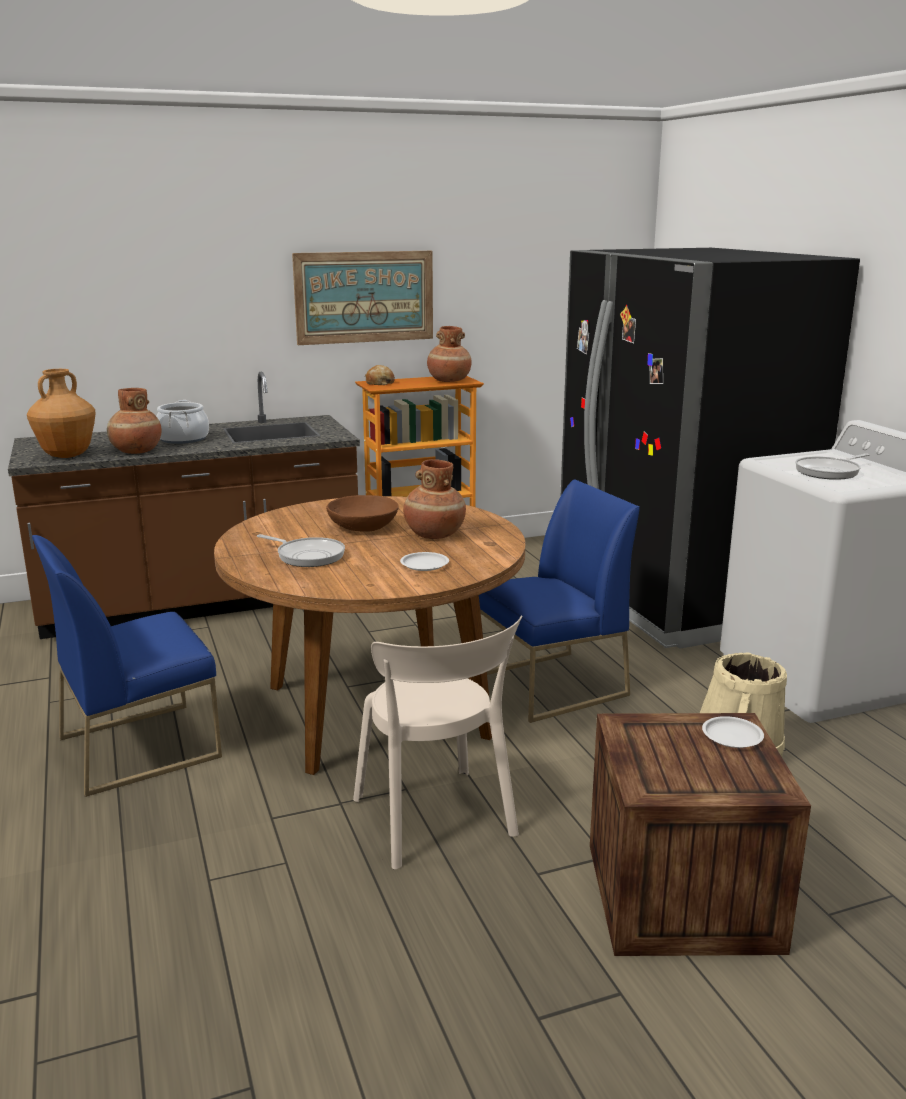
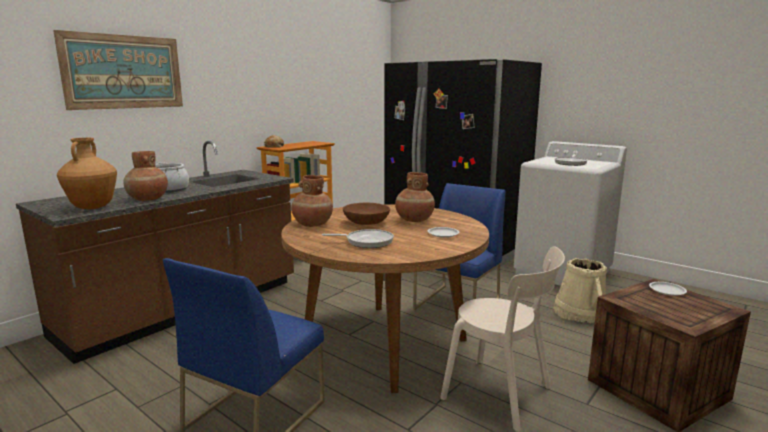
camera: 30 degrees left, 5 degrees down
(364, 297) = (259, 93): picture -> picture (124, 72)
(448, 380) = (312, 143): brown vase -> brown vase (312, 224)

